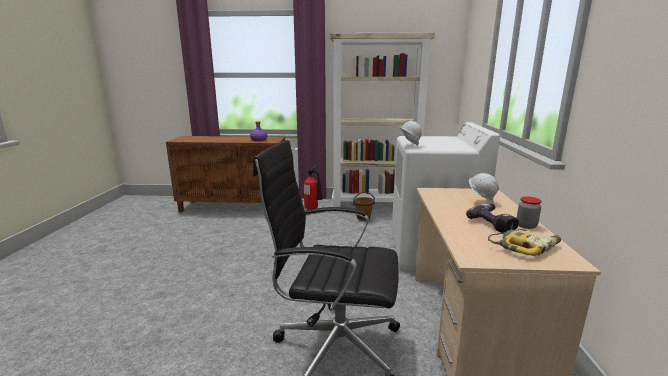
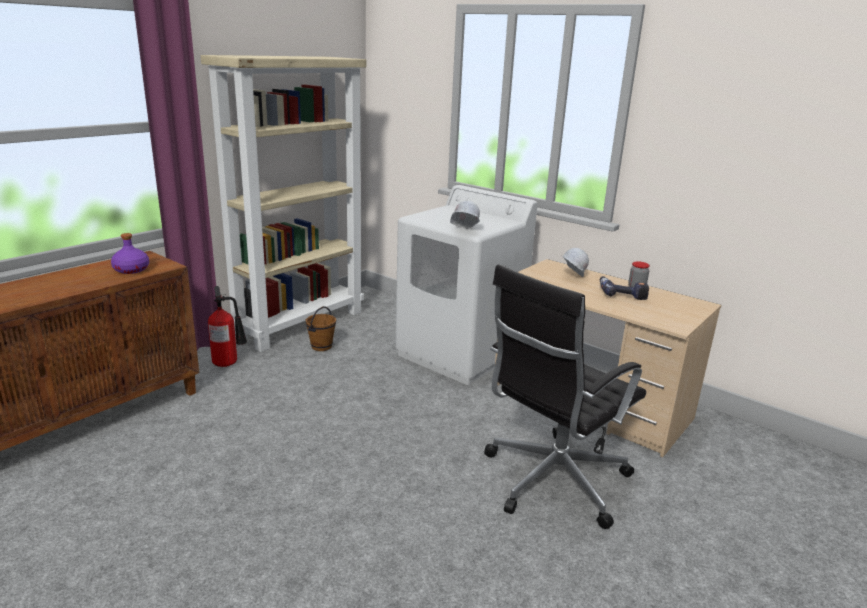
camera: 55 degrees left, 5 degrees up
(524, 247) = (671, 305): power drill -> none

